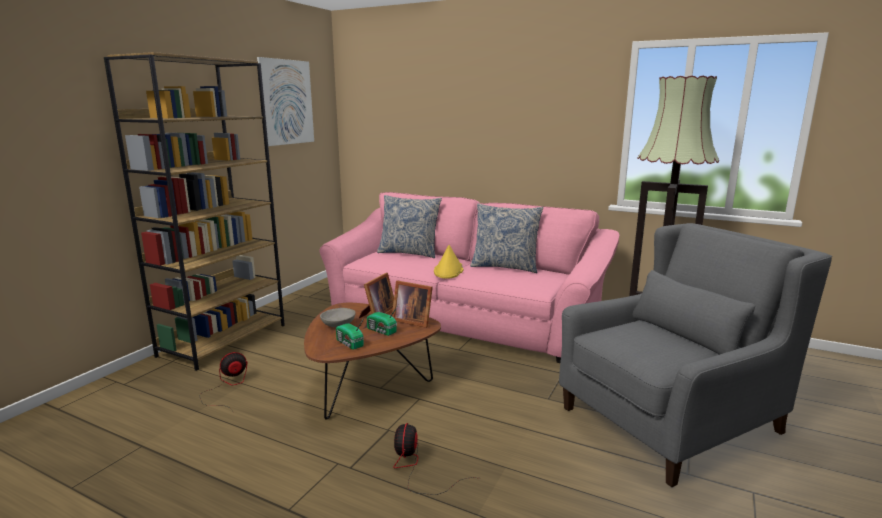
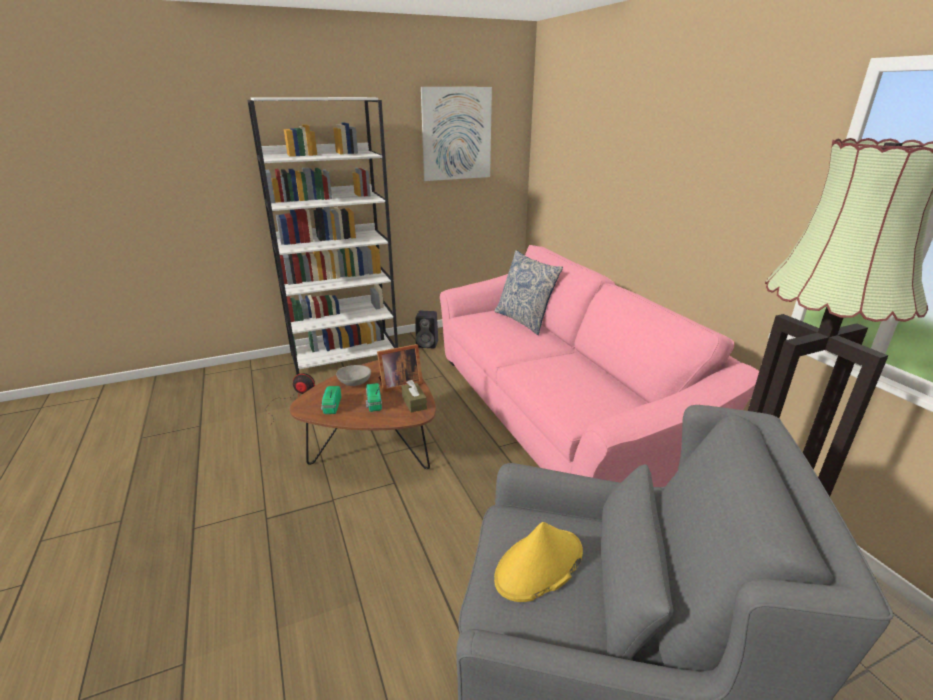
camera: 40 degrees right, 10 degrees up
(224, 340) = (345, 356): brown bookcase -> white bookcase
(296, 308) = (428, 344): none -> black speaker
(412, 320) = (414, 403): picture frame -> brown tissue box
(417, 468) = (301, 551): fan -> none
(448, 271) = (524, 356): yellow hat -> yellow hat (539, 565)
(505, 267) = (592, 372): pillow -> none

